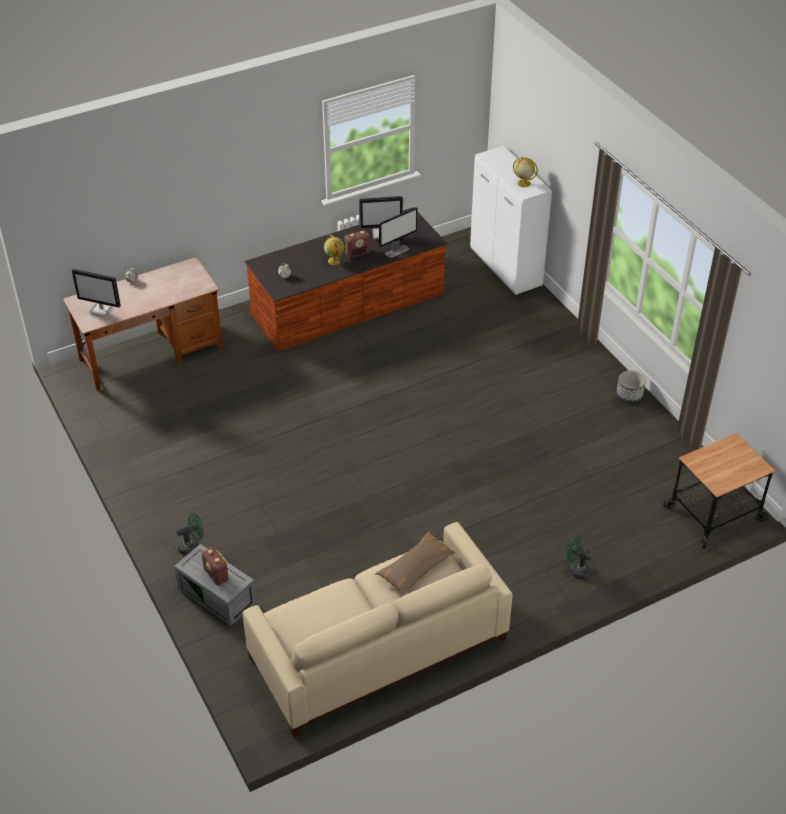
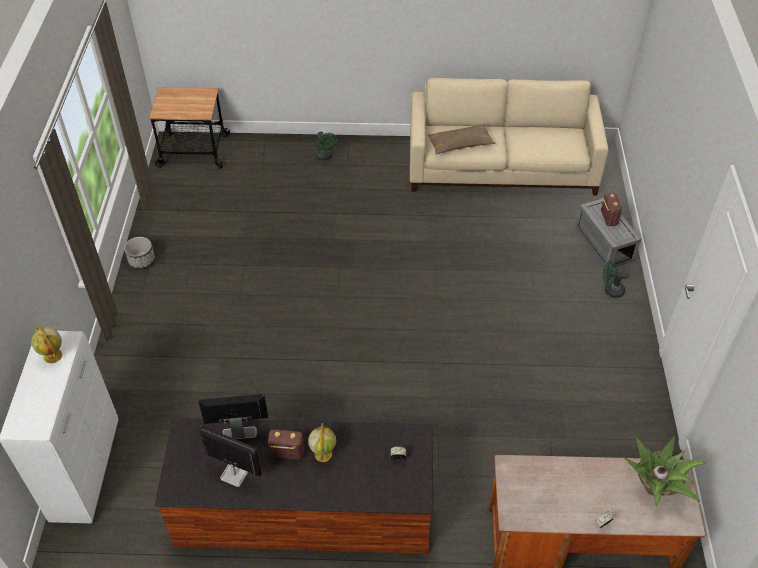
camera: 150 degrees left, 5 degrees up
(101, 310) = (656, 488): monitor -> potted plant

